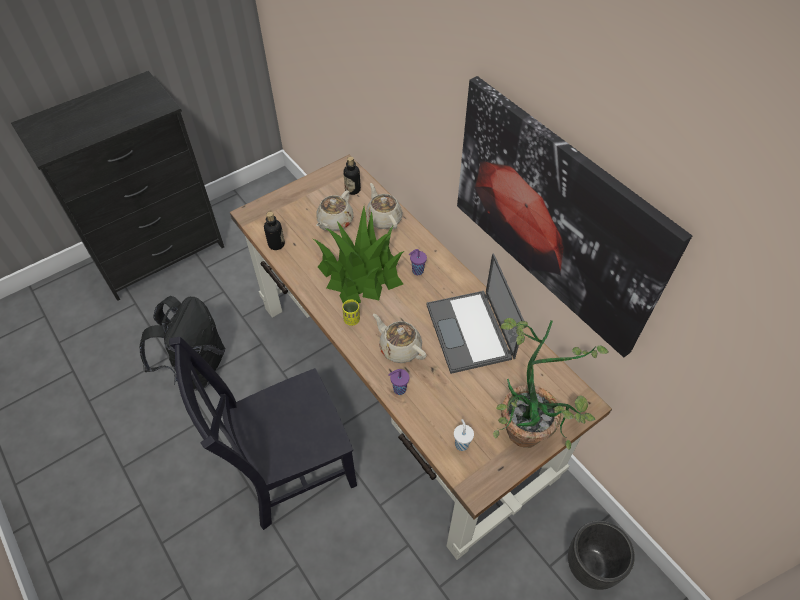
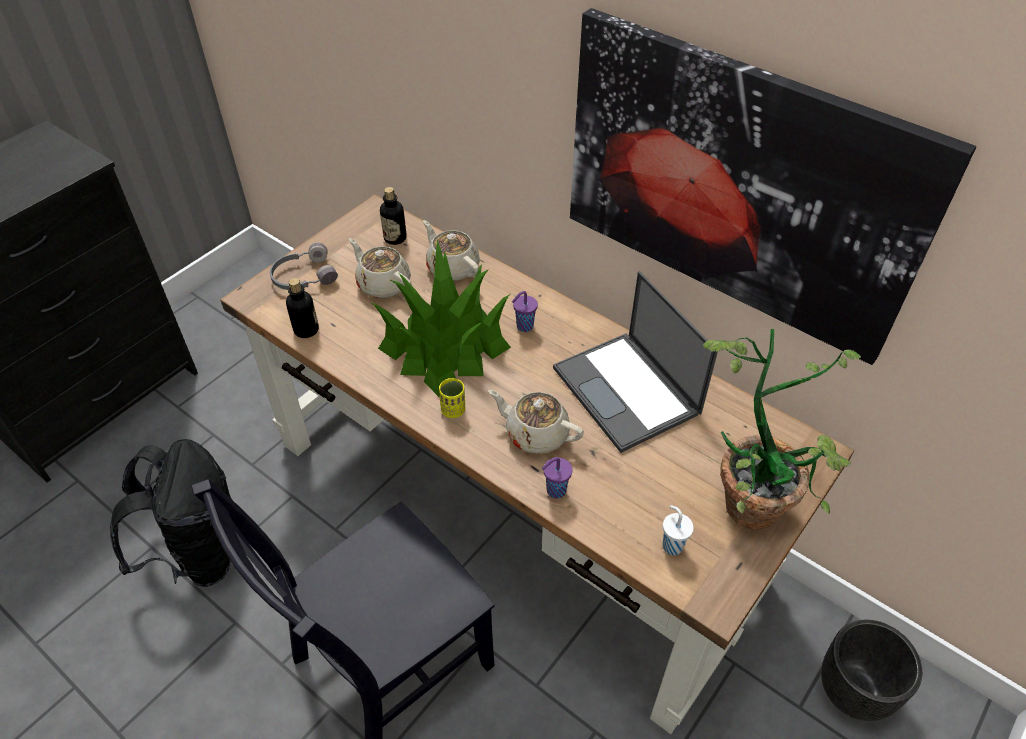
camera: 15 degrees left, 5 degrees down
(285, 206) = (303, 276): none -> grey headphones
(334, 221) = (383, 284): beige teapot -> beige teapot turned 120 degrees clockwise

